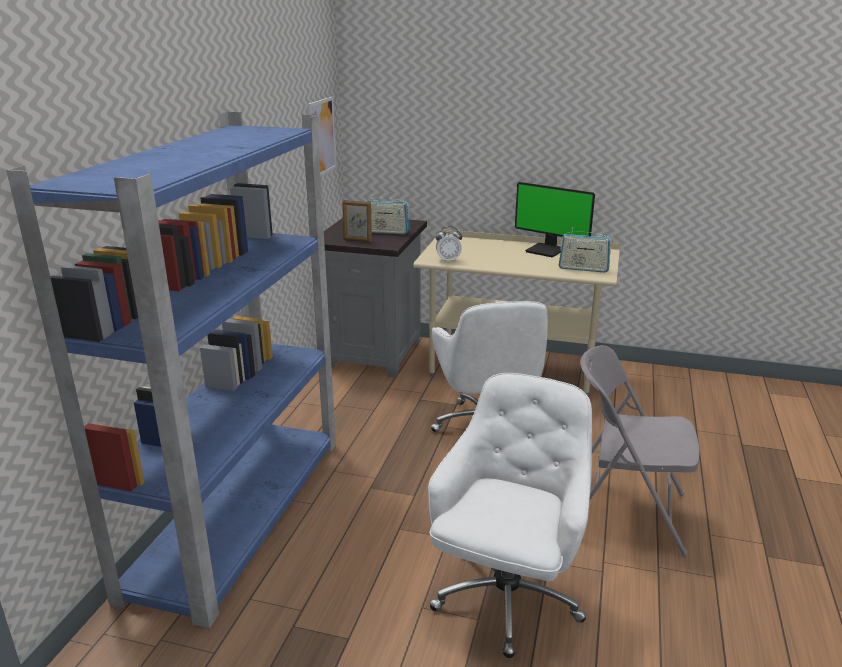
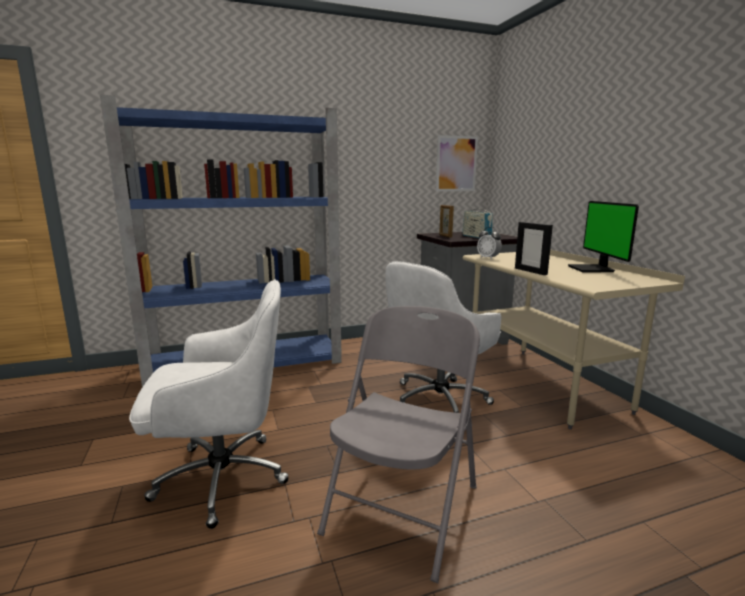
camera: 55 degrees right, 10 degrees down
(526, 269) = (531, 271): none -> picture frame
(583, 268) = (587, 281): radio -> none
(625, 512) = (403, 509): grey chair -> grey chair turned 45 degrees clockwise

